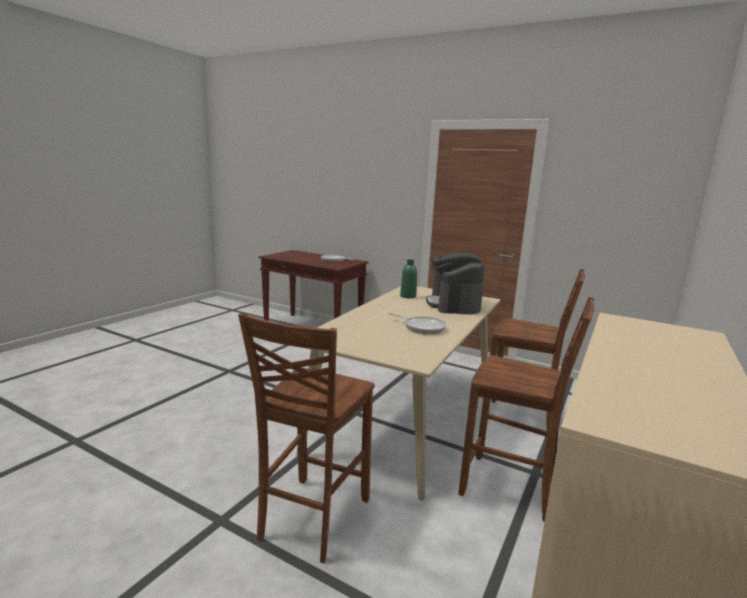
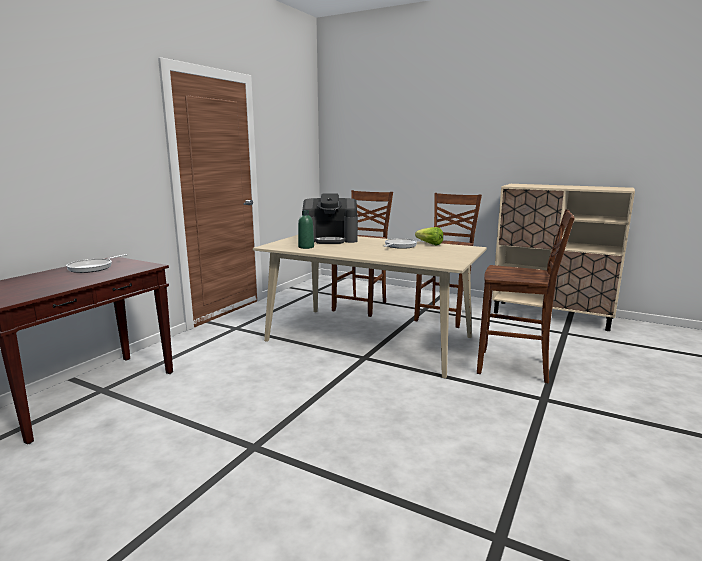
camera: 90 degrees left, 0 degrees up
(440, 341) = (428, 244): none -> lettuce

